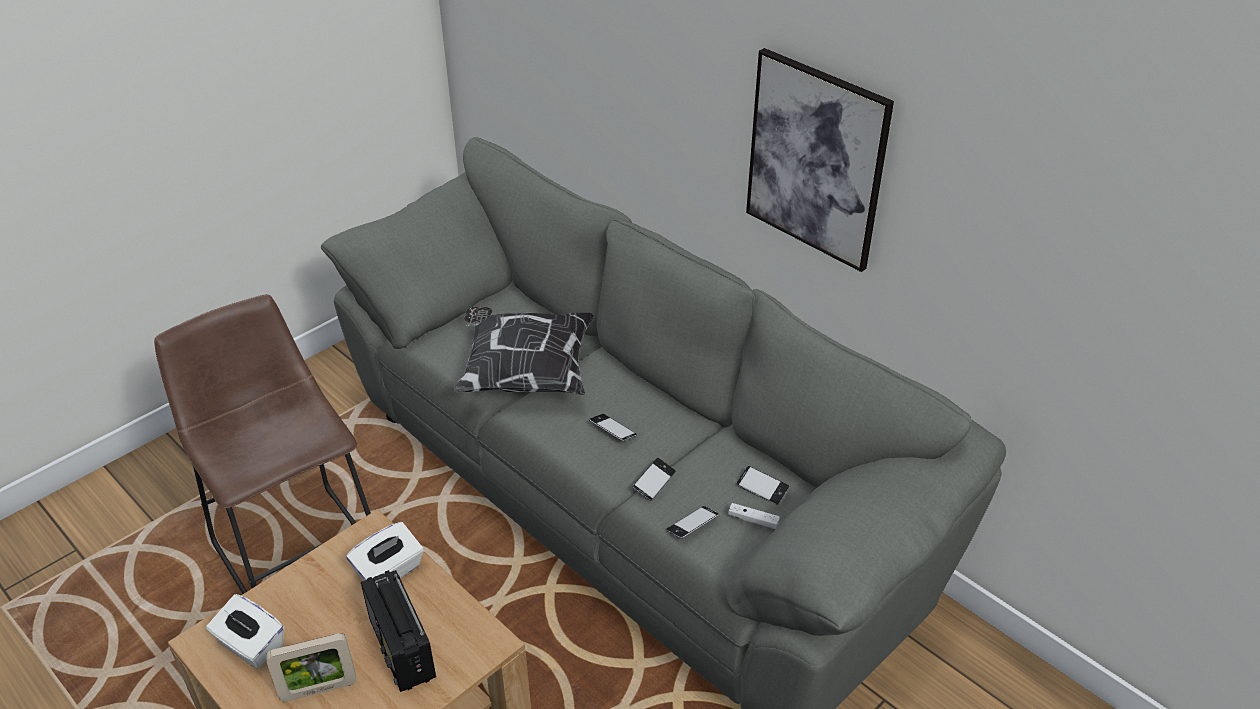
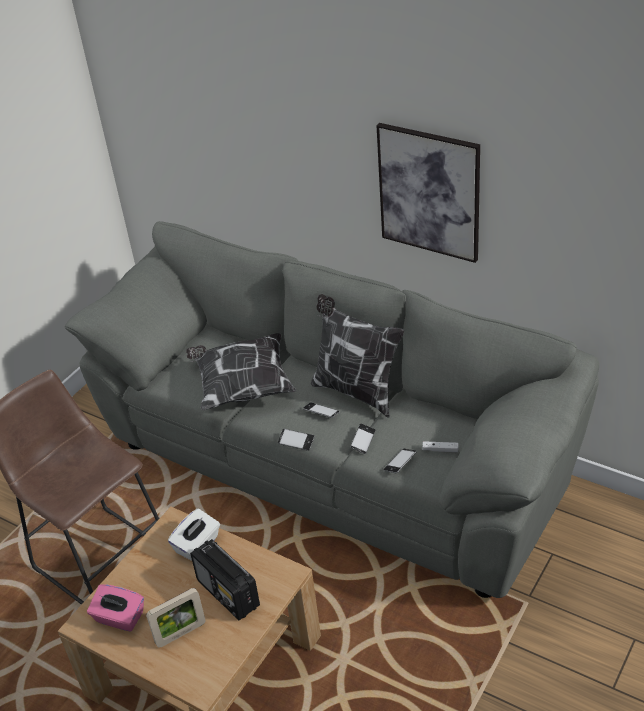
camera: 10 degrees left, 0 degrees up
(250, 646) = (119, 618): white tissue box -> pink tissue box
(668, 412) = (356, 391): none -> pillow
(762, 488) = (439, 427): phone -> phone (296, 442)

